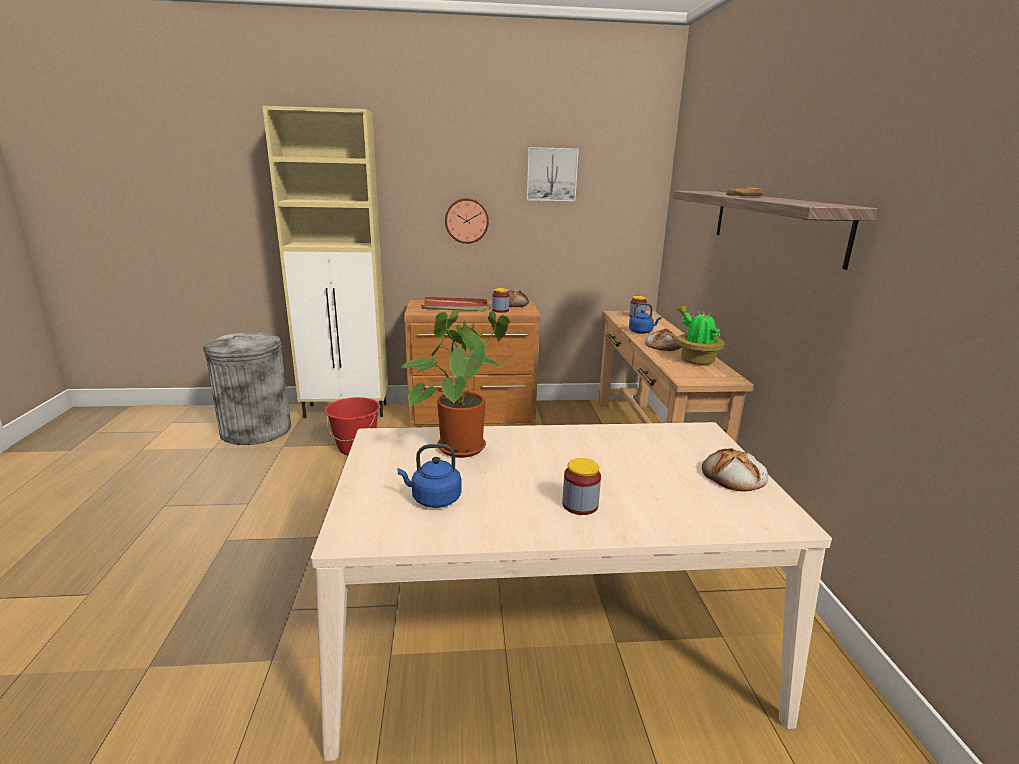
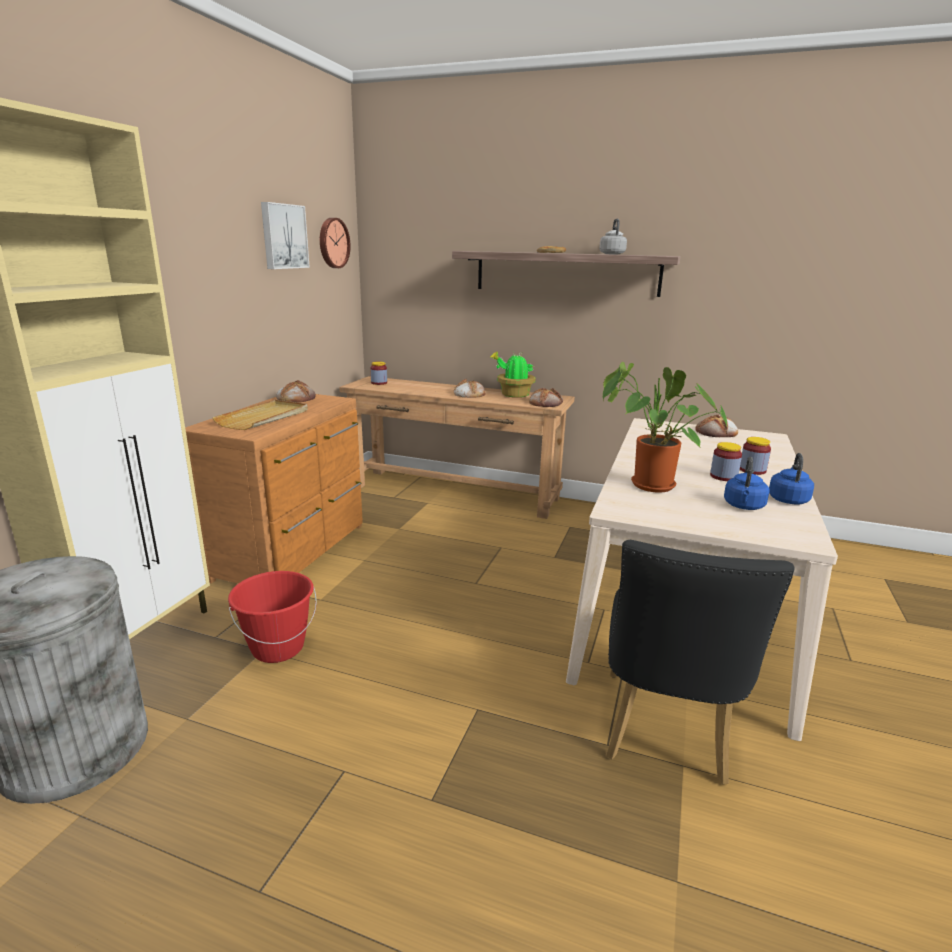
camera: 65 degrees left, 0 degrees up
(311, 644) = (664, 733): none -> black chair
(455, 307) = (264, 418): red tray -> beige tray
(466, 220) = (217, 301): wall clock -> wall clock (332, 243)
(500, 310) = (314, 406): jar -> jar (723, 476)
(642, 332) = (425, 391): blue kettle -> blue kettle (788, 499)
(693, 375) = (546, 403): none -> bread
(790, 200) = (611, 254): none -> grey kettle

